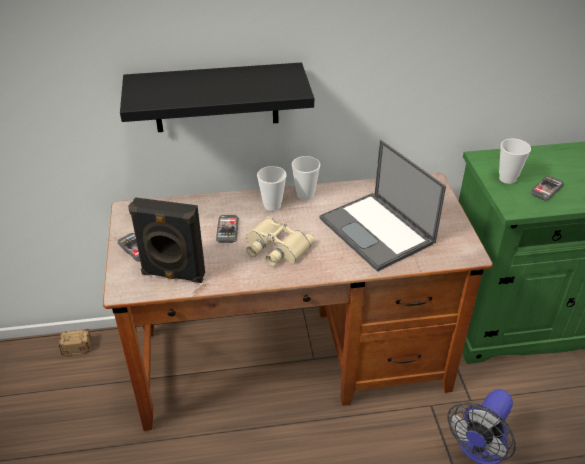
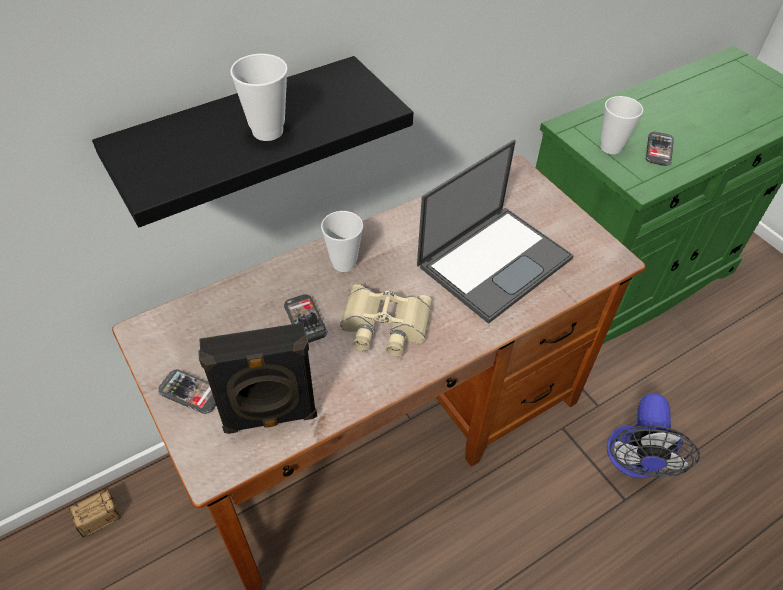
camera: 25 degrees left, 10 degrees up
(305, 195) = (377, 234): cup -> cup (267, 131)
(378, 231) = (495, 260): laptop -> laptop turned 75 degrees counterclockwise

